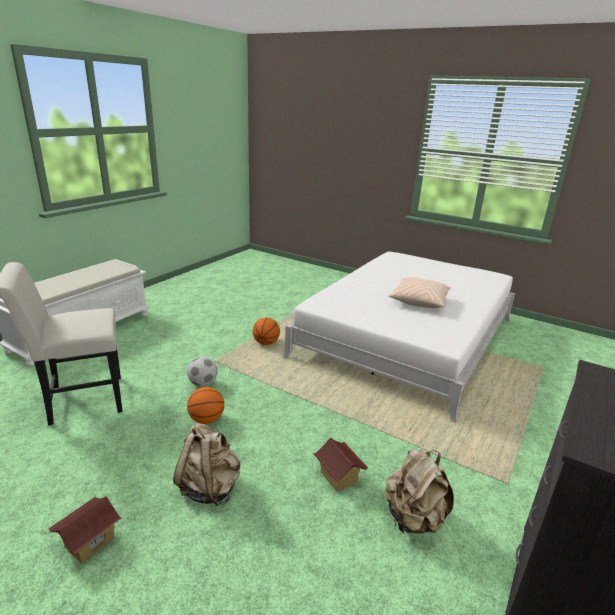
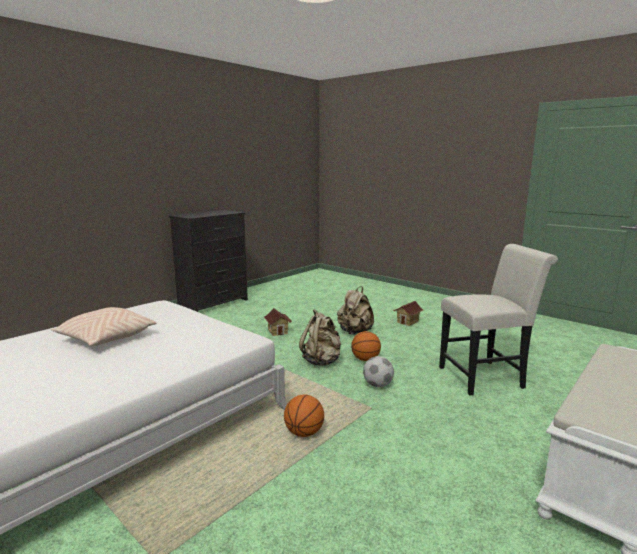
camera: 170 degrees left, 10 degrees down
(413, 518) = (248, 319): beige backpack -> beige backpack (322, 361)

